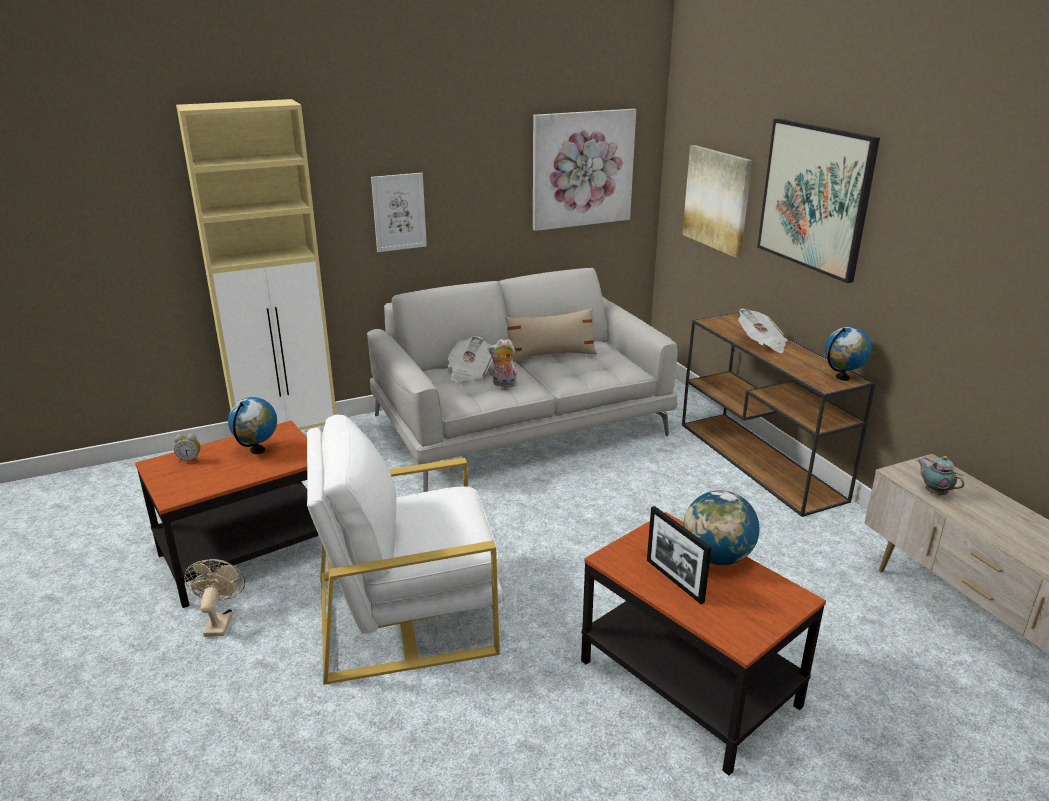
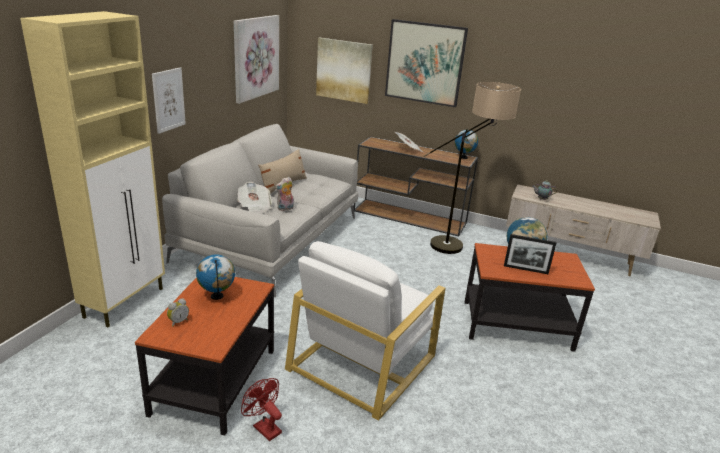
camera: 45 degrees left, 0 degrees up
(219, 621) = (263, 427): beige fan -> red fan
(767, 536) = (458, 250): none -> floor lamp

